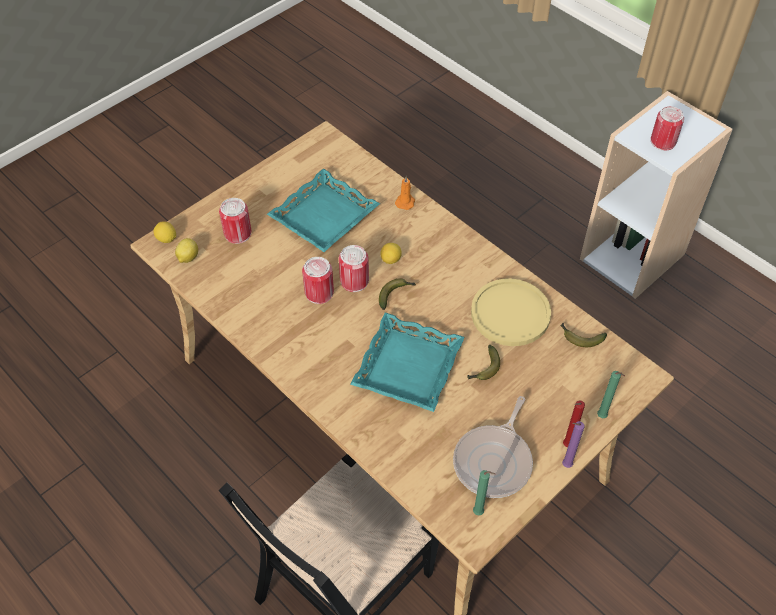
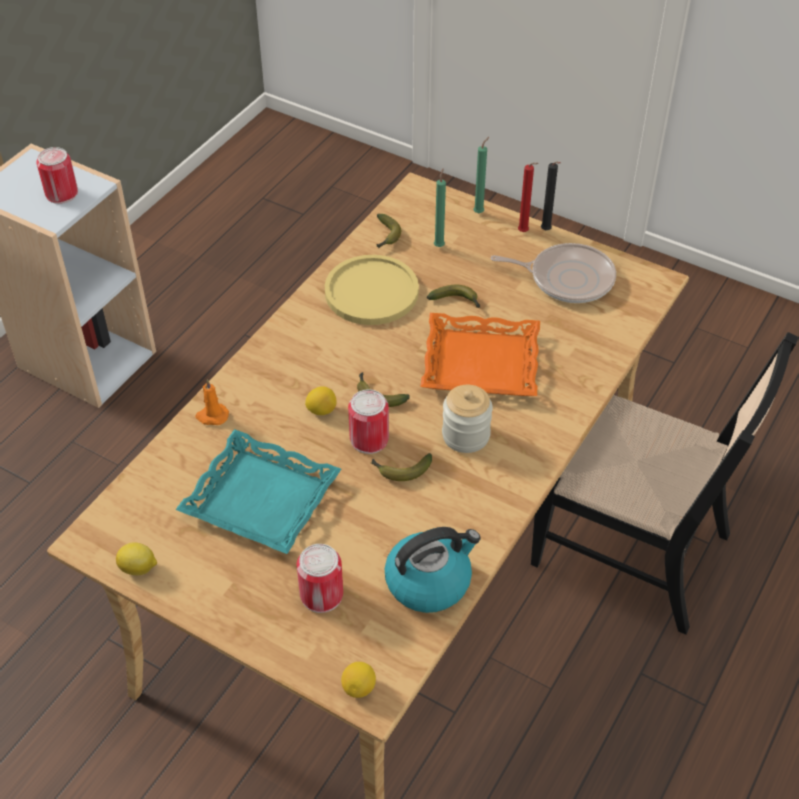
camera: 105 degrees left, 5 degrees down
(188, 258) = (388, 644): lemon -> lemon (139, 568)
(222, 288) = (429, 581): none -> kettle
(319, 292) = (400, 470): can -> banana
(337, 338) = (465, 435): none -> jar
(407, 366) = (480, 364): turquoise tray -> orange tray
(480, 513) = (629, 280): green candle -> green candle (439, 245)
(565, 465) = (546, 231): purple candle -> black candle

